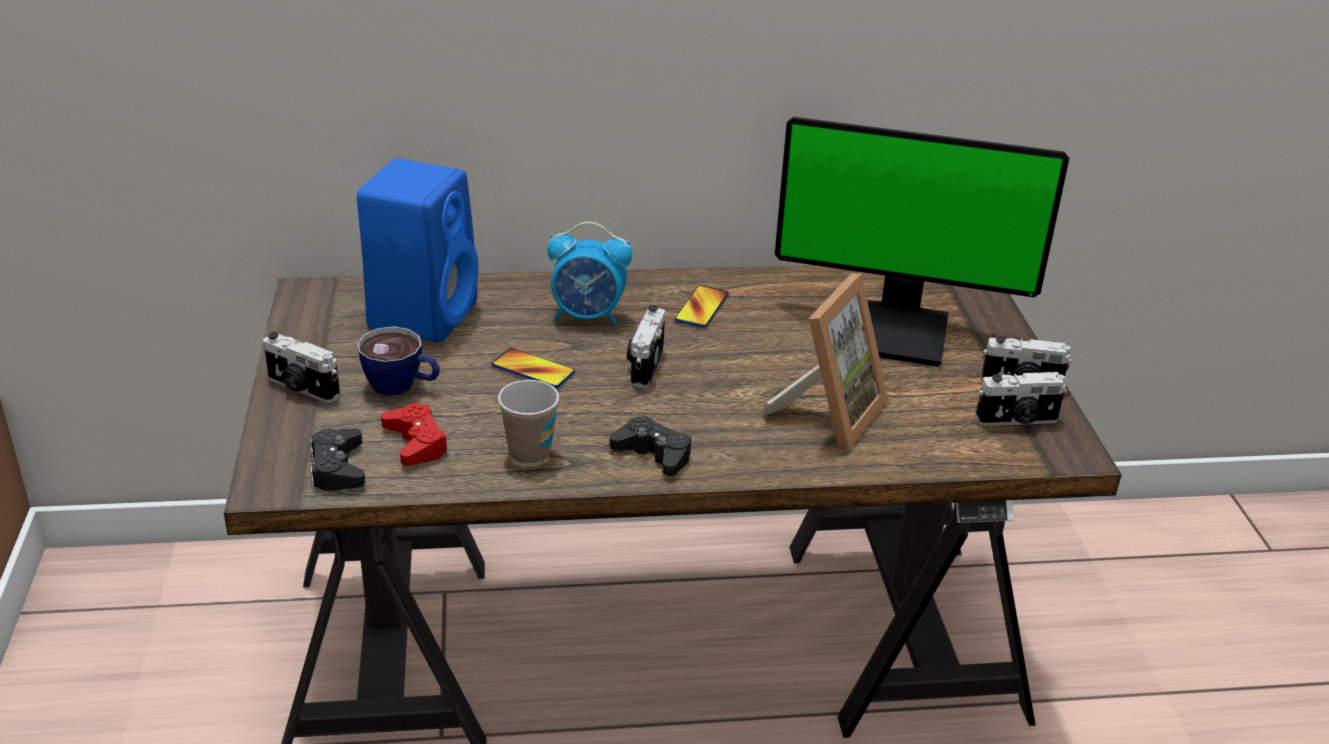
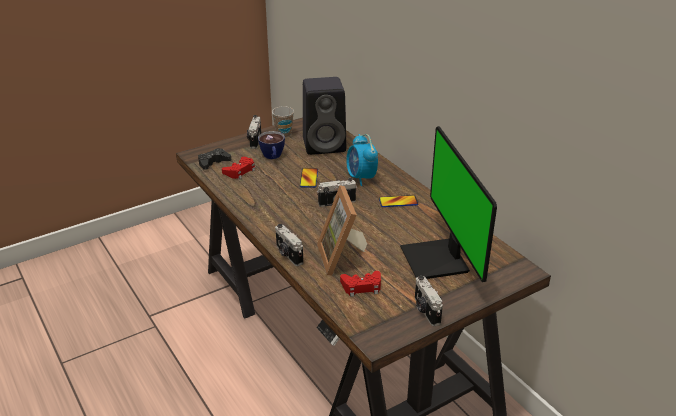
camera: 65 degrees right, 0 degrees up
(424, 313) = (325, 145): blue speaker -> black speaker
(529, 453) = (252, 195): cup -> cup (283, 134)
(653, 454) = (273, 221): black game controller -> none
(829, 414) = (342, 257): picture frame -> picture frame turned 75 degrees clockwise
(926, 422) = (362, 287): none -> red game controller
(1017, 421) = (389, 316): camera -> camera (288, 255)

